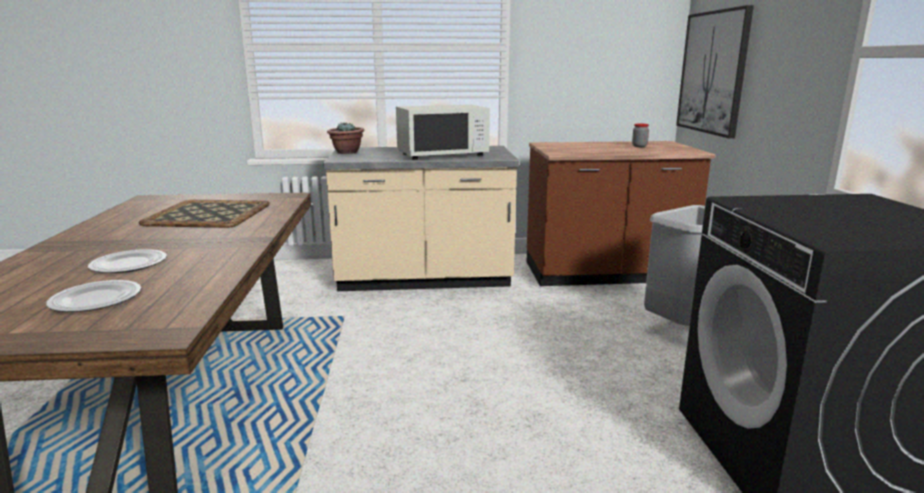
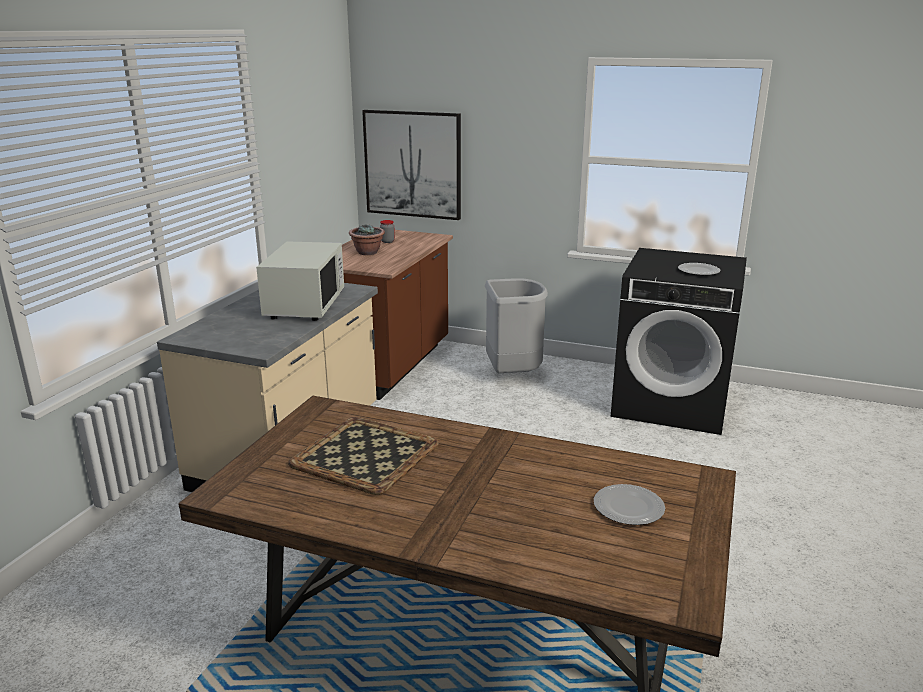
camera: 65 degrees left, 5 degrees up
(129, 264) = (536, 496): plate -> plate (699, 271)
(347, 152) = (213, 341): potted plant -> potted plant (367, 253)

